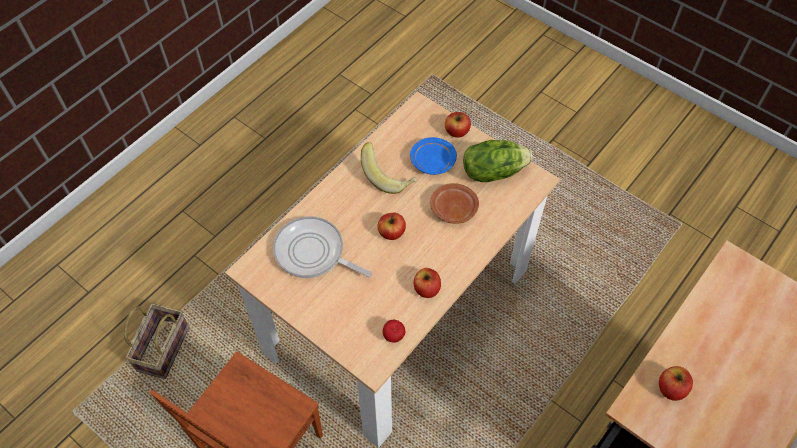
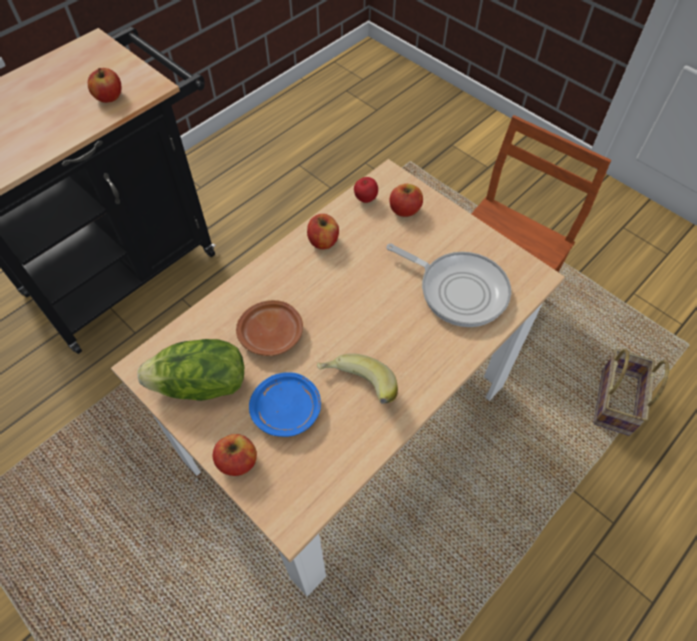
camera: 175 degrees left, 0 degrees up
(391, 232) = (358, 308): apple -> apple (404, 210)

